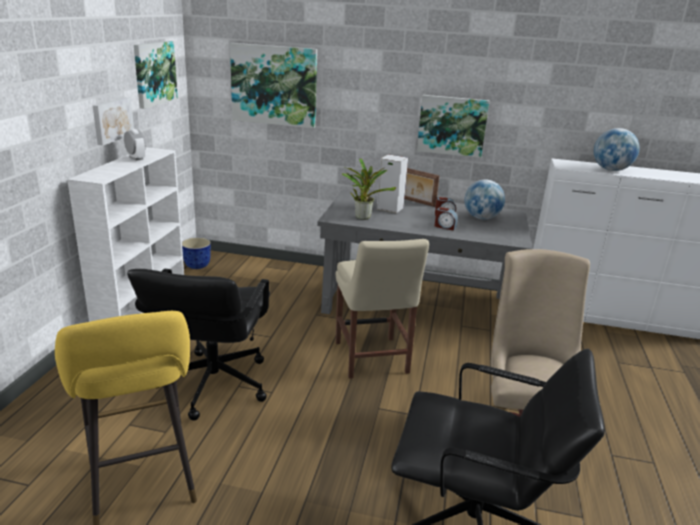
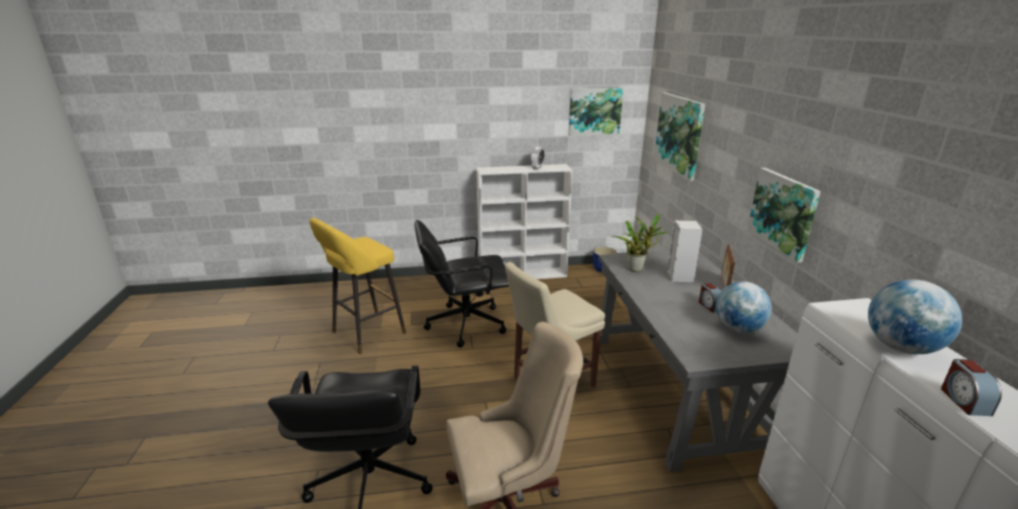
camera: 70 degrees right, 0 degrees up
(112, 120) = (534, 138): picture -> none
(445, 227) = (674, 310): alarm clock -> alarm clock (964, 401)

